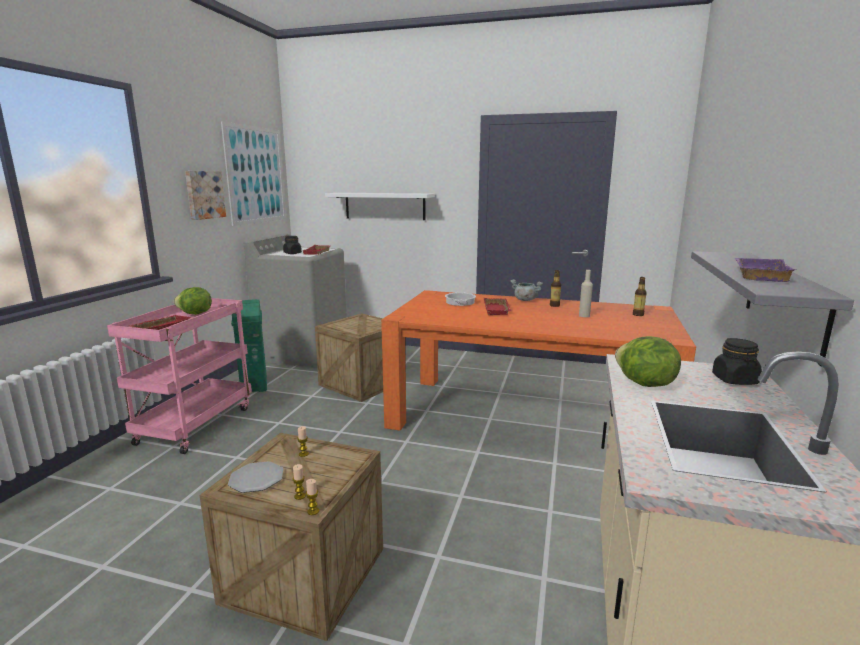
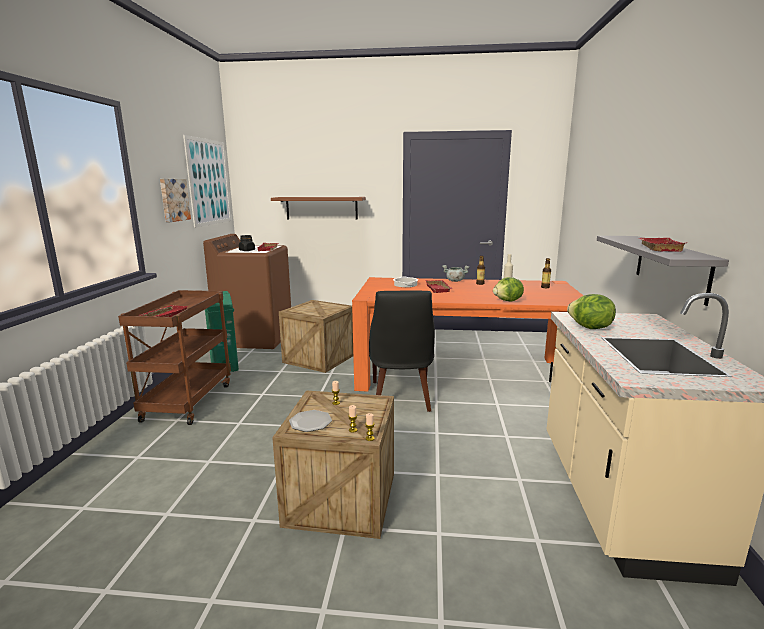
camera: 10 degrees left, 0 degrees up
(195, 314) = (184, 304): lettuce -> lettuce (508, 301)
(196, 424) = (188, 401): pink cart -> brown cart
(303, 353) = (255, 338): grey washing machine -> brown washing machine
(385, 206) = (321, 208): white shelf -> brown shelf
(436, 442) = (401, 397): none -> black chair
(735, 380) = (645, 322): black jar -> none
(758, 274) = (657, 248): purple tray -> red tray

